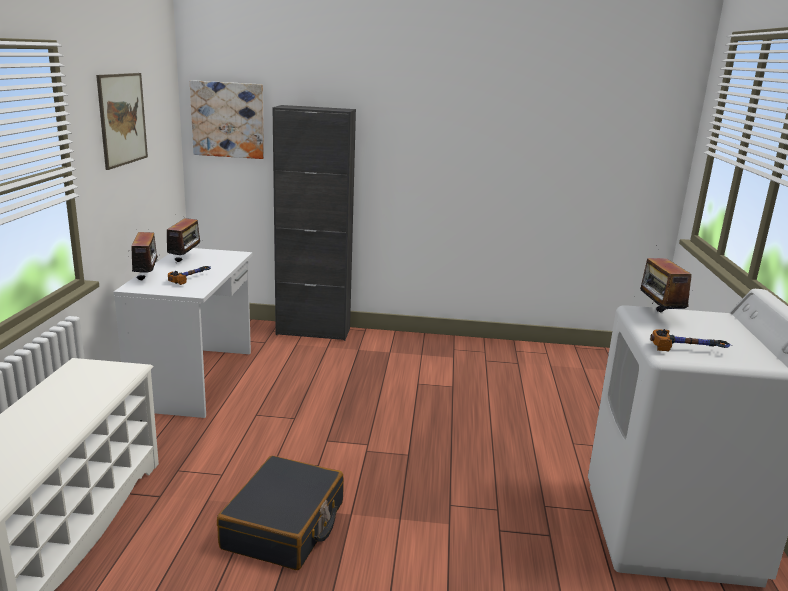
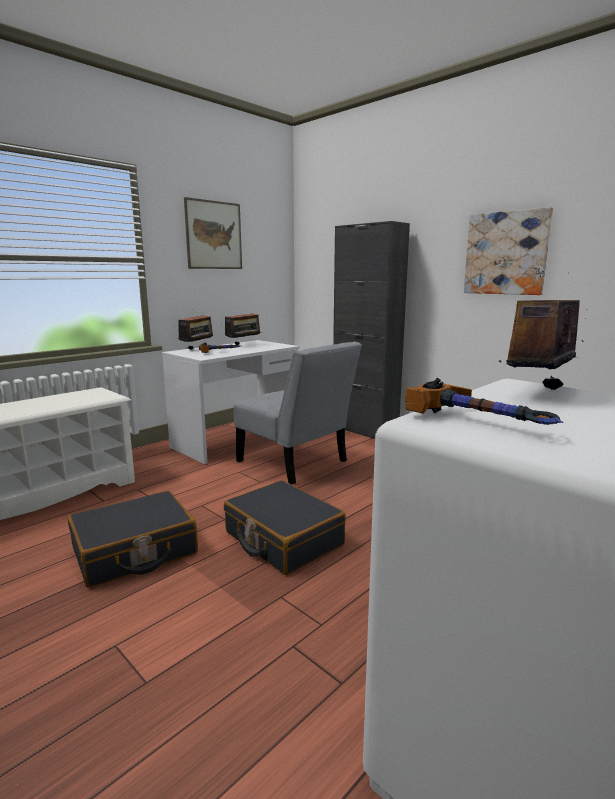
camera: 40 degrees right, 5 degrees down
(228, 119) = (321, 246): picture -> picture (506, 253)
(299, 388) = (296, 463): none -> grey chair
(390, 463) = (283, 539): none -> black suitcase

